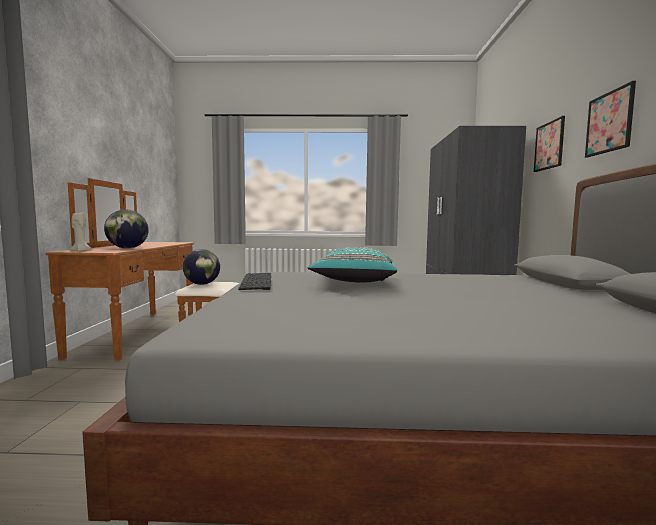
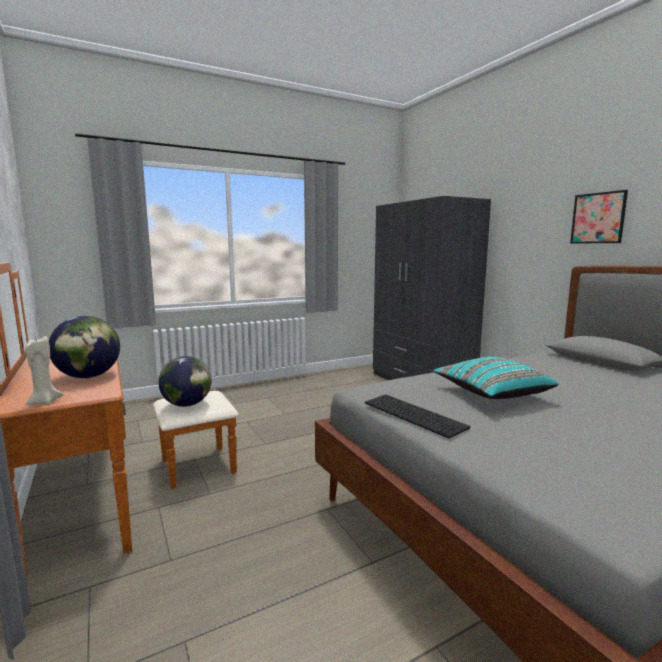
camera: 30 degrees left, 5 degrees up
(549, 145) = (521, 223): picture -> none

